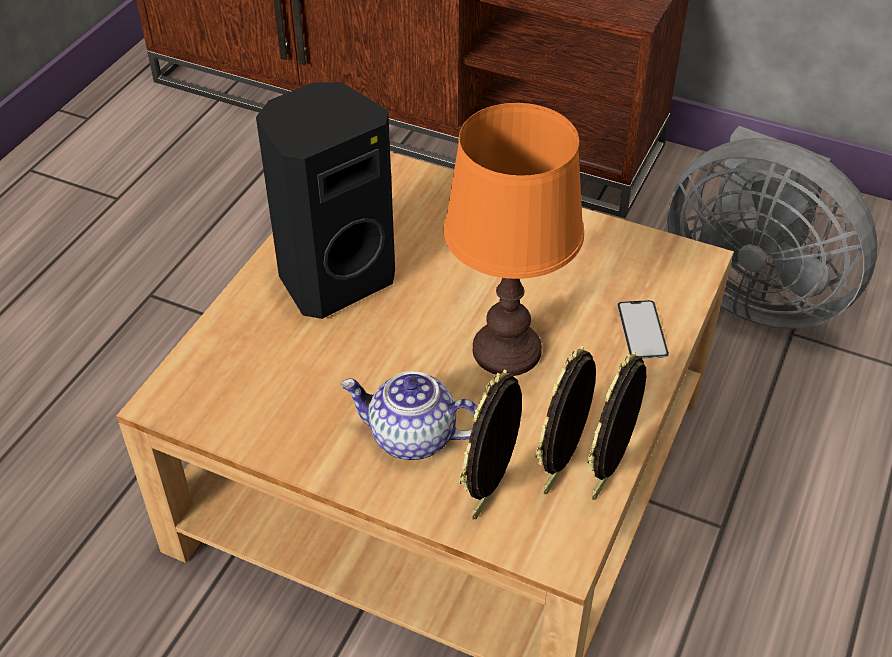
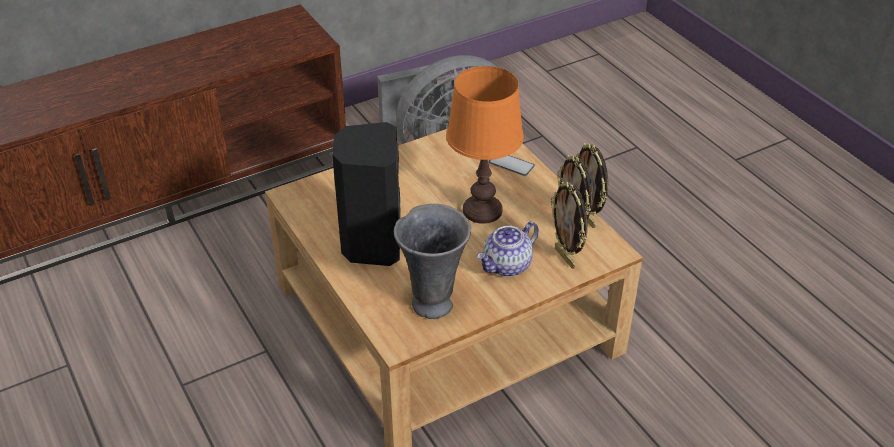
camera: 55 degrees left, 5 degrees down
(270, 396) = (433, 302): none -> grey vase

